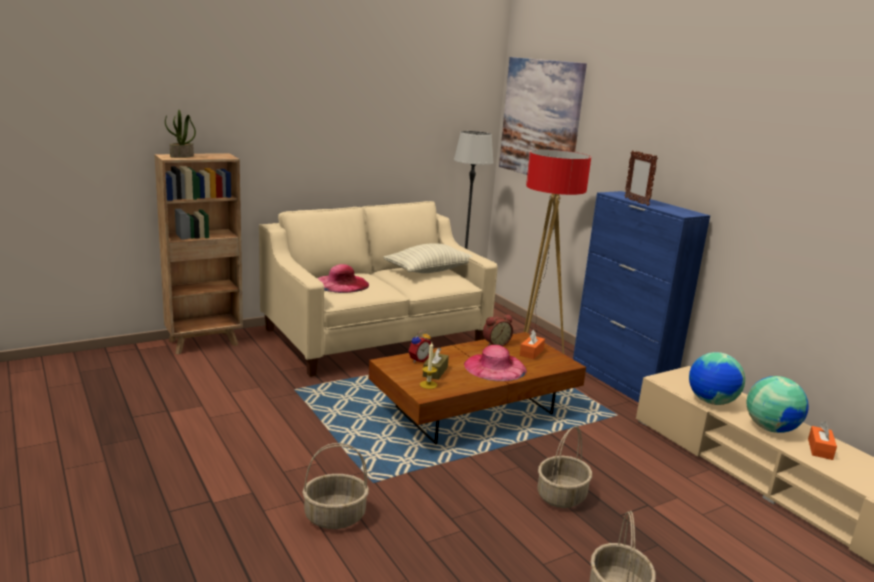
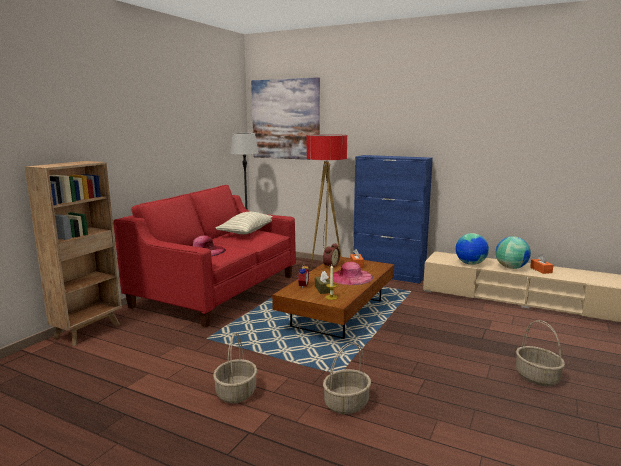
camera: 30 degrees left, 5 degrees down
(182, 156) = (55, 165): potted plant -> none
(375, 337) = (217, 291): beige sofa -> red sofa
(561, 496) = (444, 340): basket -> basket (236, 393)
(636, 202) = (386, 157): picture frame -> none

